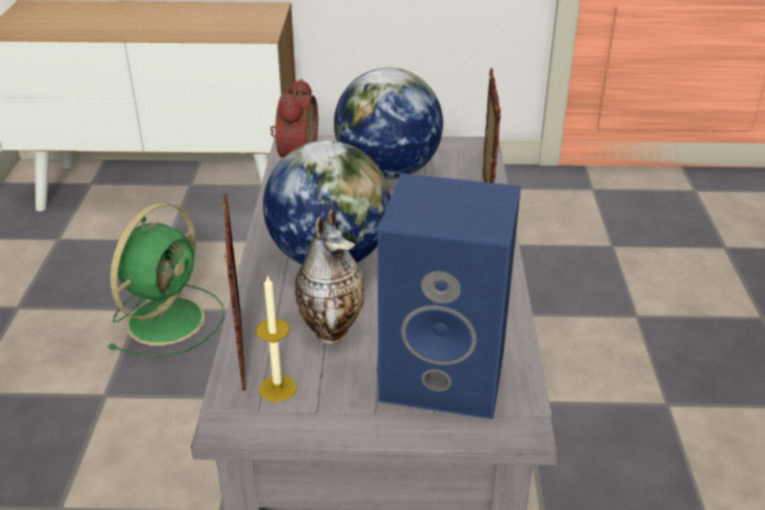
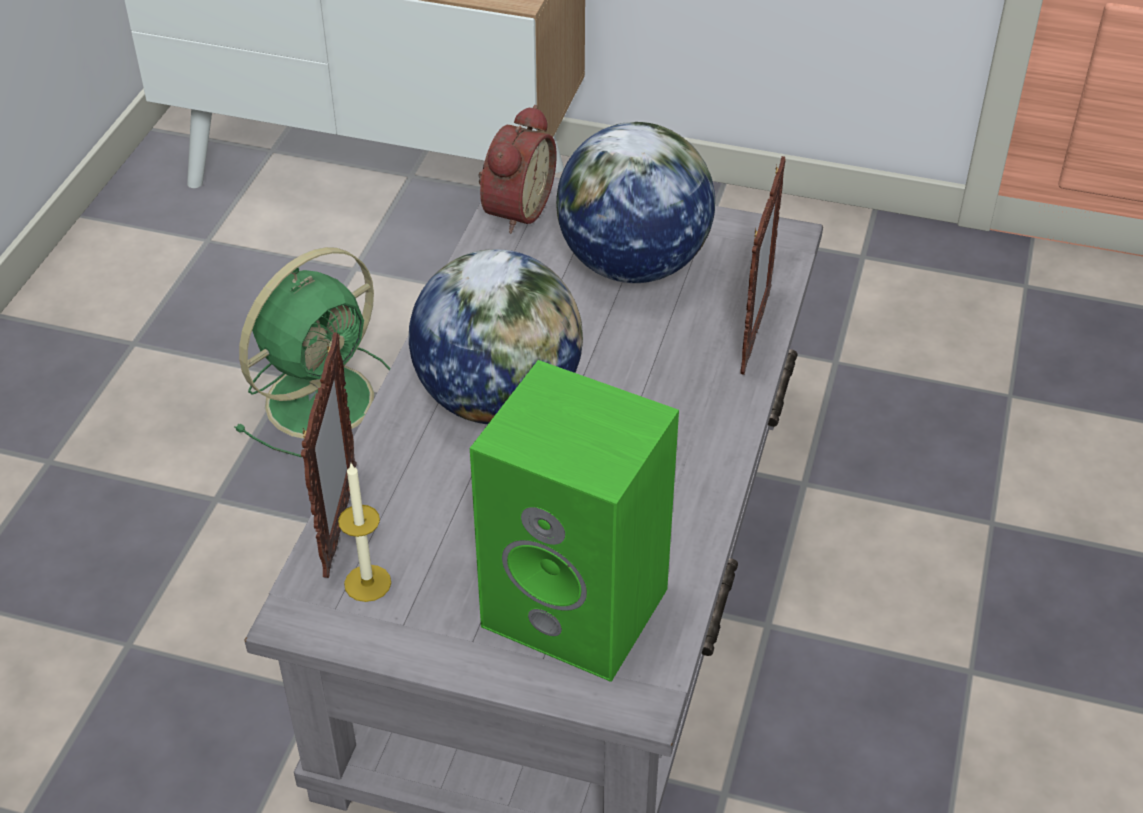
camera: 15 degrees right, 10 degrees up
(332, 330) = (462, 513): vase -> none
(447, 374) = (580, 606): blue speaker -> green speaker

